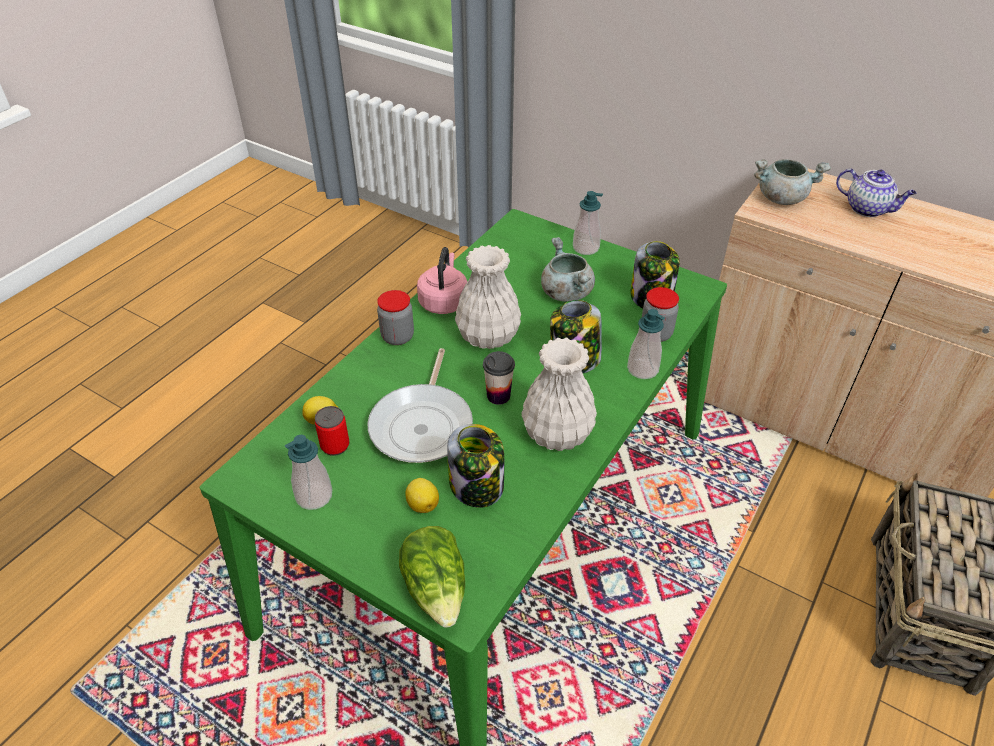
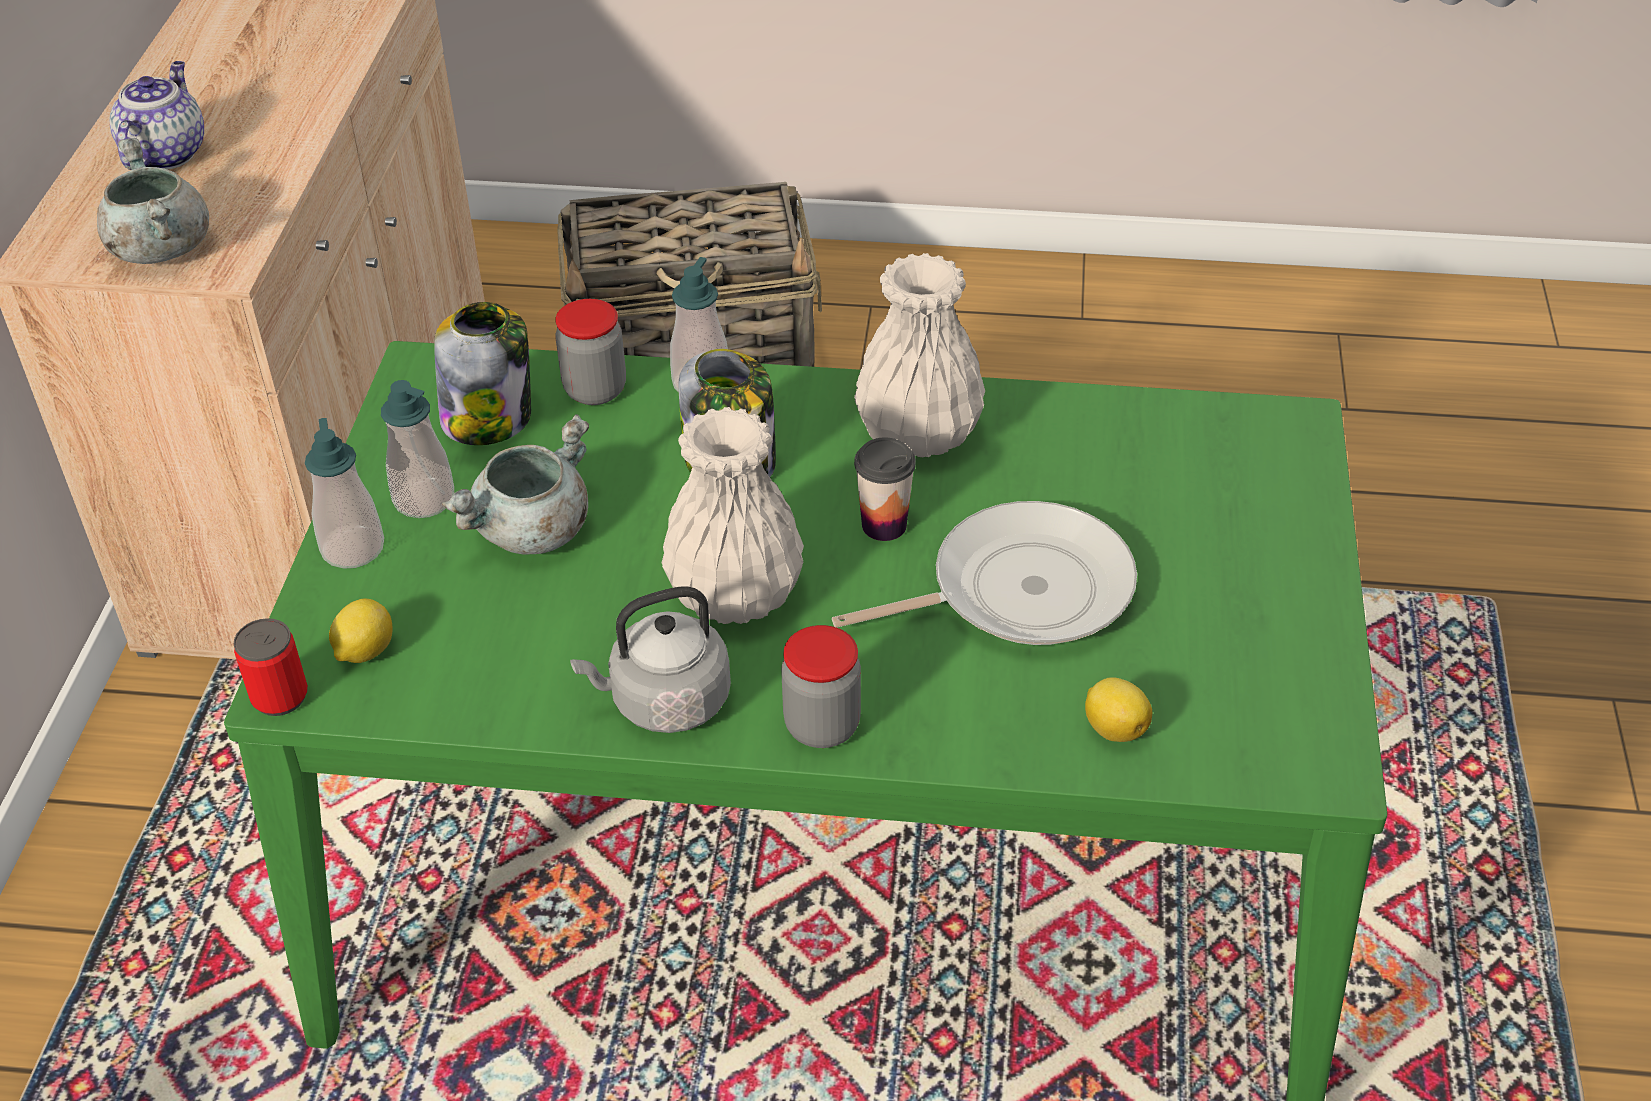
camera: 115 degrees left, 0 degrees up
(314, 496) = (1268, 654): soap dispenser -> soap dispenser (424, 499)
(335, 445) = (1153, 681): can -> can (280, 697)
(422, 504) = (1172, 525): lemon -> lemon (364, 651)
(437, 588) = (1287, 457): lettuce -> none
(444, 301) = (664, 702): pink kettle -> grey kettle
(477, 486) = (1091, 481): jar -> none

